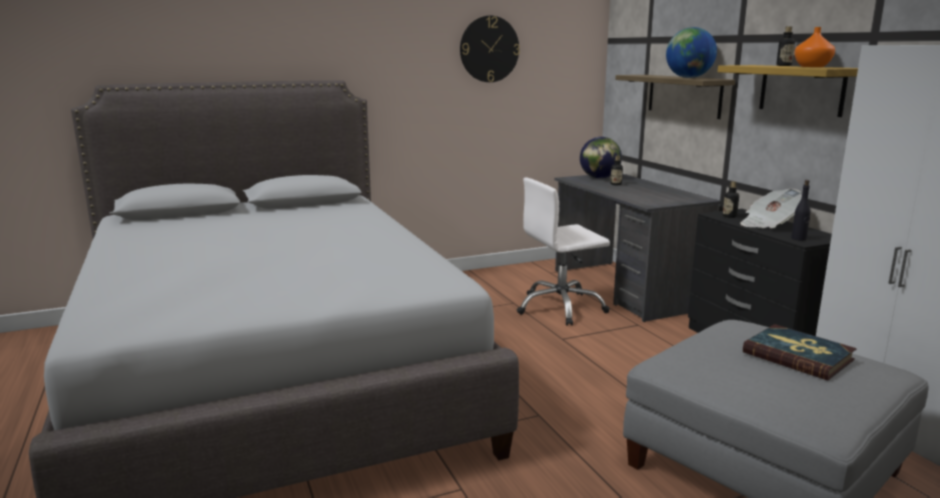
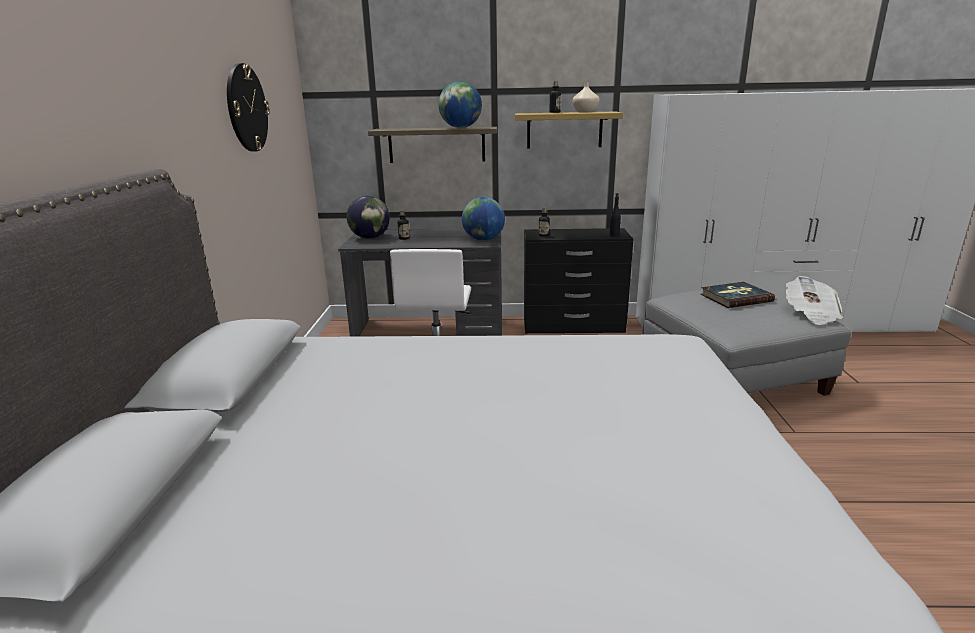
camera: 65 degrees left, 5 degrees up
(659, 202) = (483, 240): none -> globe
(769, 224) = (575, 233): newspaper -> newspaper (810, 314)
(812, 66) = (585, 112): orange vase -> beige vase

